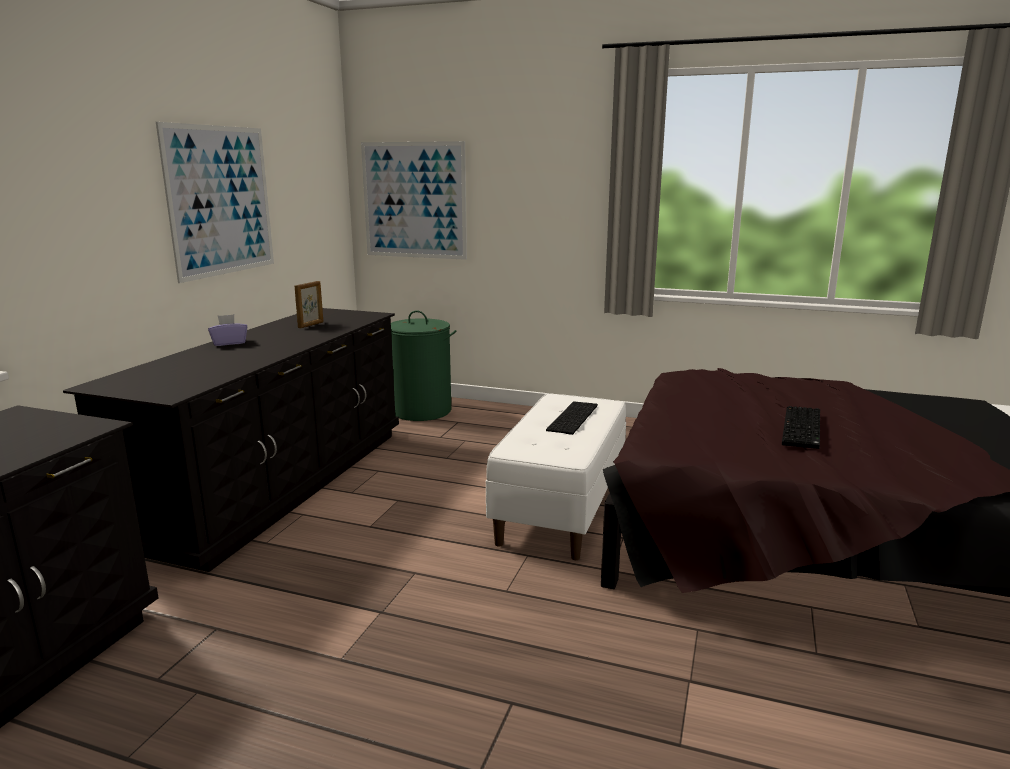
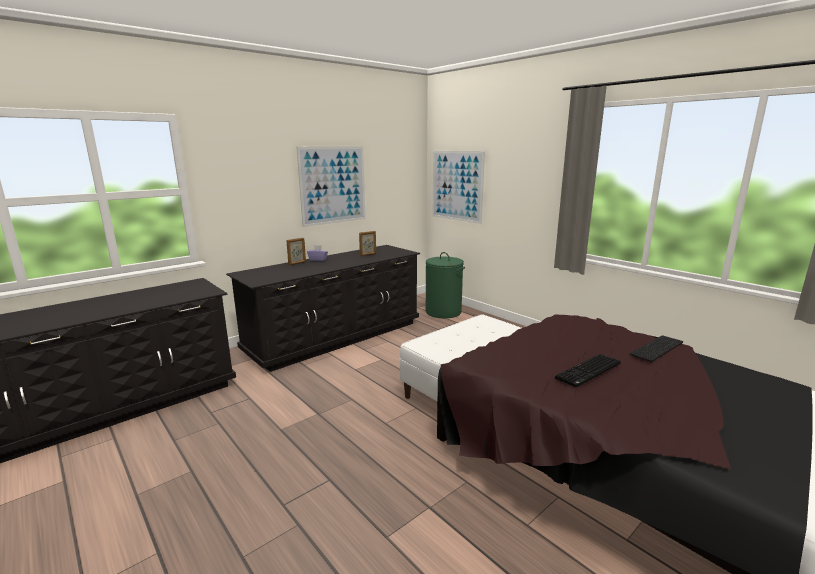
camera: 30 degrees right, 0 degrees up
(197, 353) = (297, 263): none -> picture frame
(574, 418) = (477, 332): keyboard -> keyboard (658, 349)

